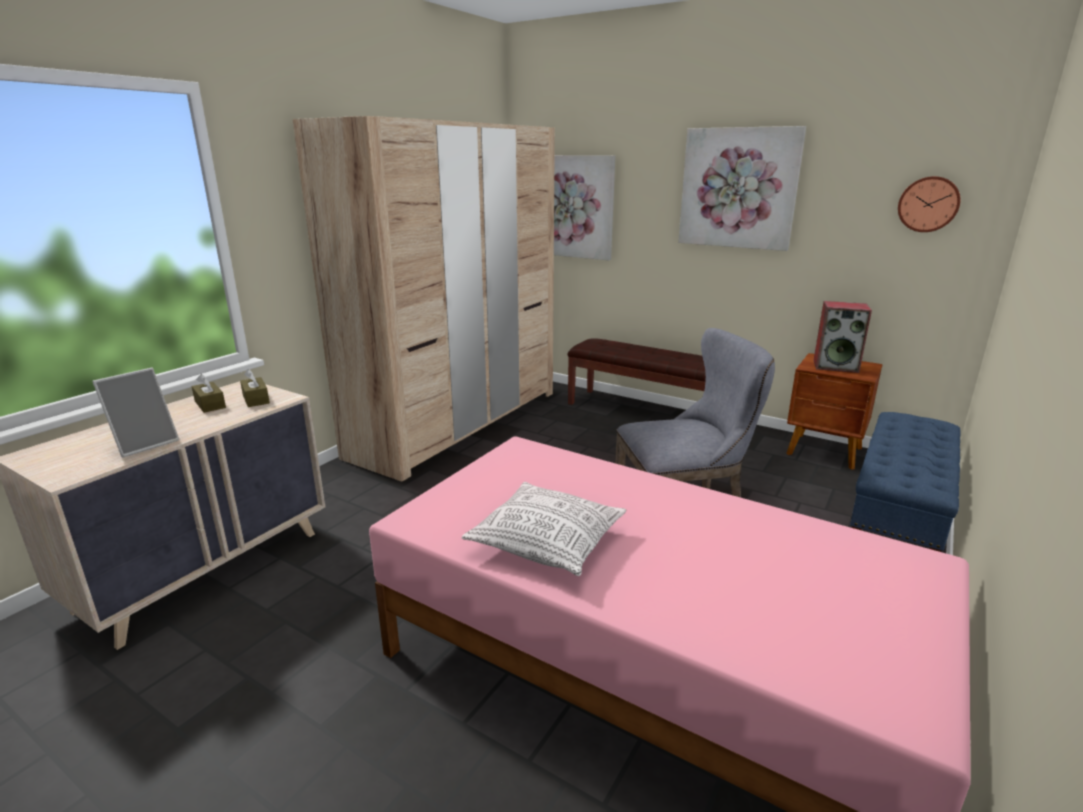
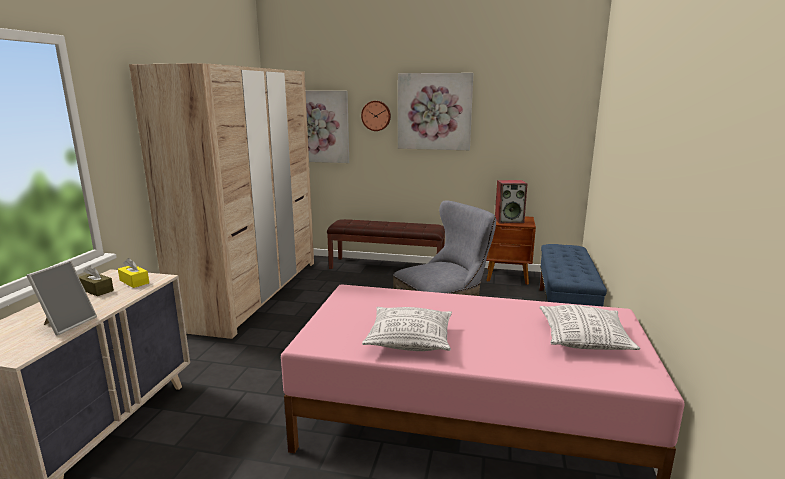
camera: 20 degrees left, 5 degrees down
(256, 399) = (134, 282): brown tissue box -> yellow tissue box
(834, 602) = (584, 340): none -> pillow
(928, 204) = (547, 119): wall clock -> wall clock (376, 115)

